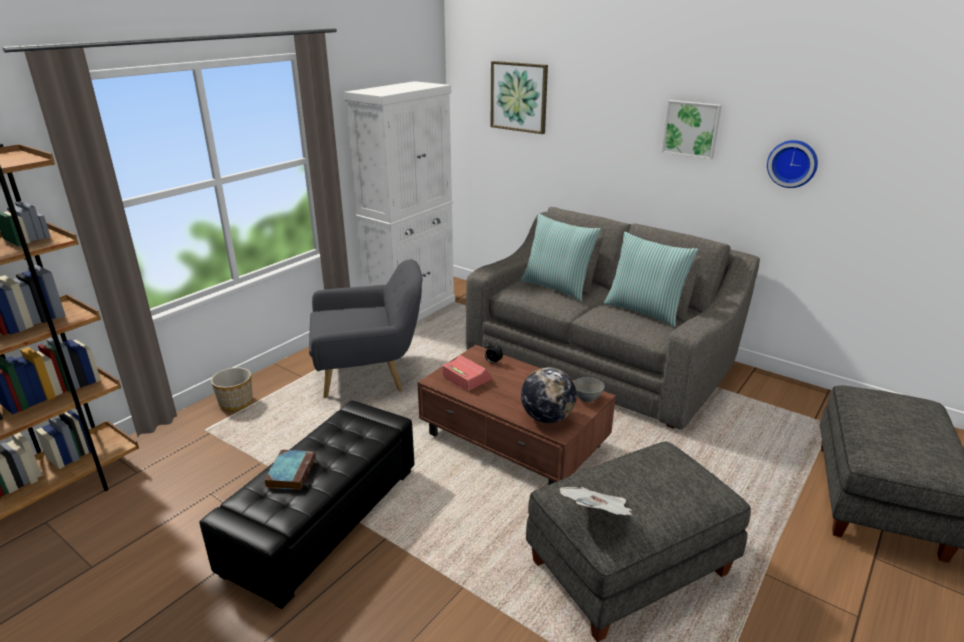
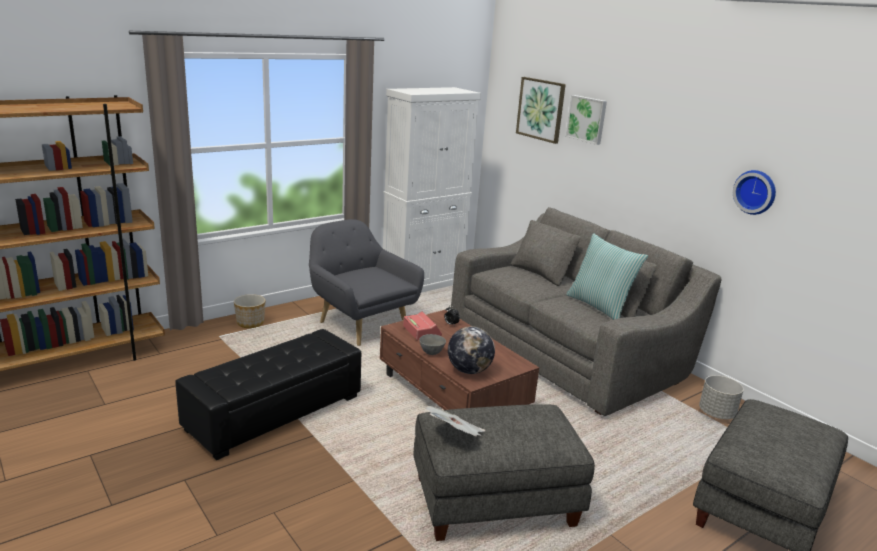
camera: 15 degrees right, 5 degrees down
(291, 472) = (252, 364): book -> none
(369, 374) = (361, 323): grey armchair -> grey armchair turned 135 degrees counterclockwise
(557, 287) = (534, 276): pillow -> none
(587, 399) = (512, 365): grey bowl -> grey bowl (432, 353)
(691, 129) = (674, 151): picture -> picture (587, 119)
(776, 399) = (716, 414): none -> grey planter

